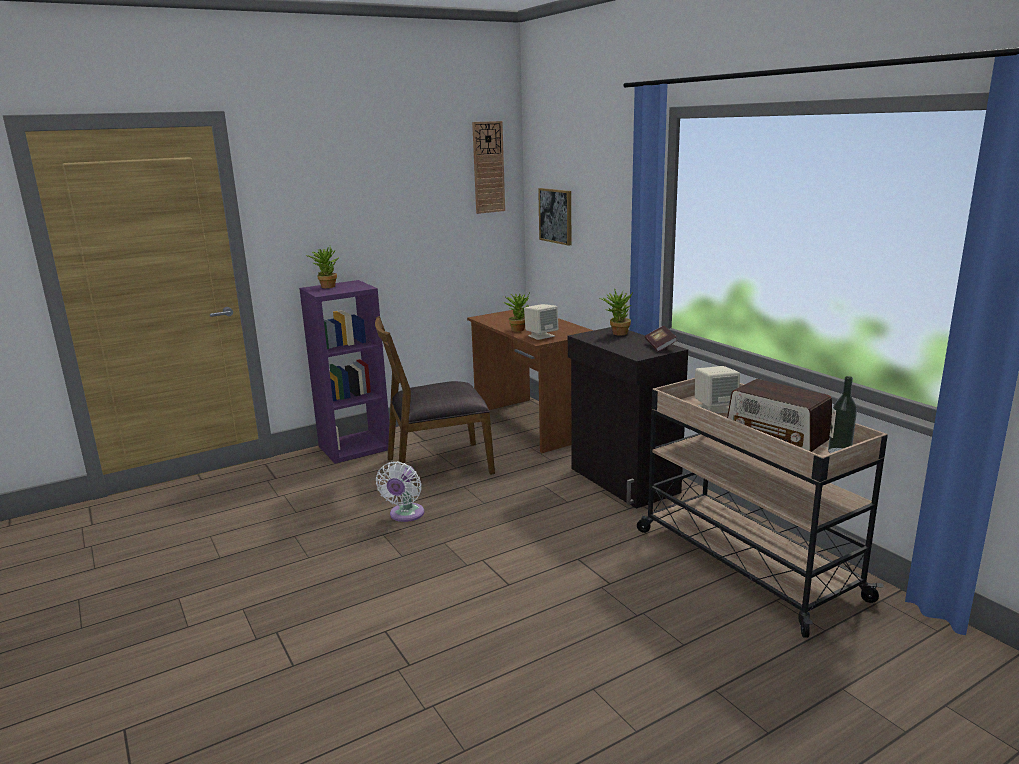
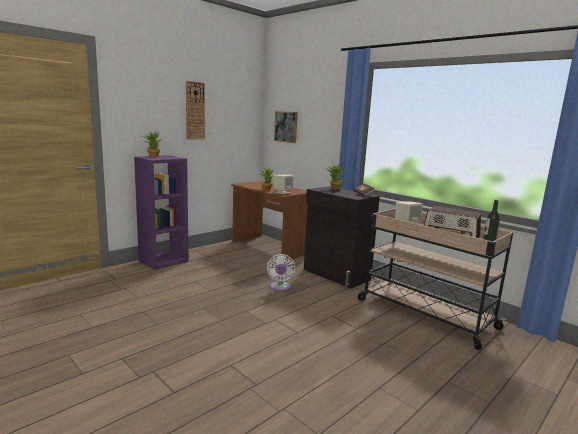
camera: 15 degrees left, 5 degrees down
(405, 515) = (213, 297): white fan -> white fan (280, 288)
(438, 465) = (222, 269): brown chair -> none
(488, 167) = (246, 97): wall clock -> wall clock (195, 111)

